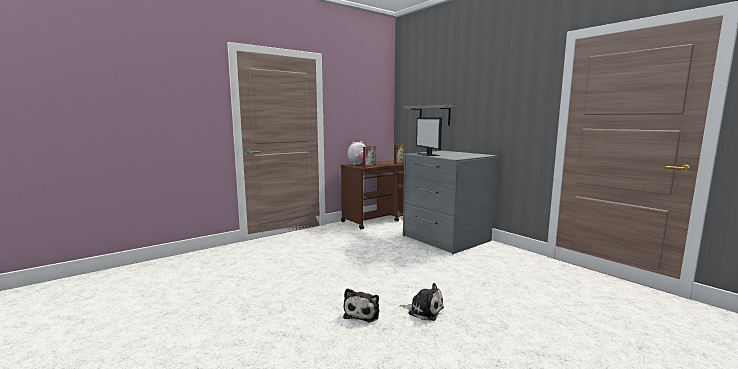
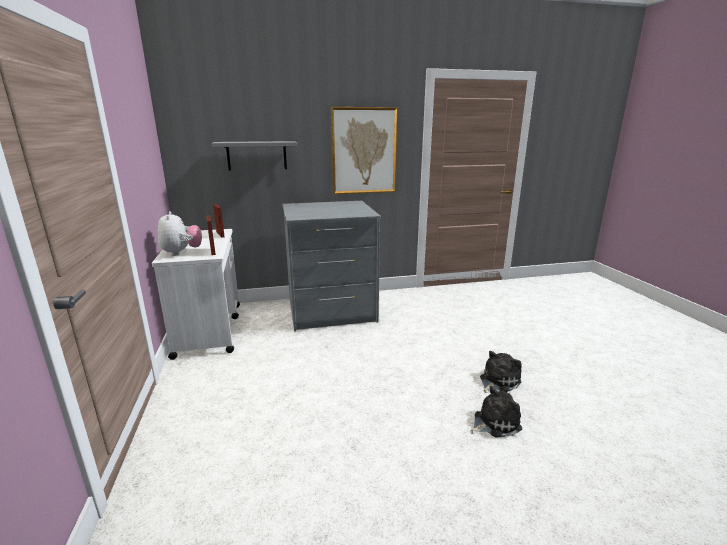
camera: 65 degrees left, 10 degrees up
(363, 313) = (494, 422): plush toy -> plush toy turned 60 degrees counterclockwise
(377, 220) = (209, 329): brown cart -> white cart
(428, 154) = (319, 214): monitor -> none
(503, 112) = (364, 151): none -> picture

